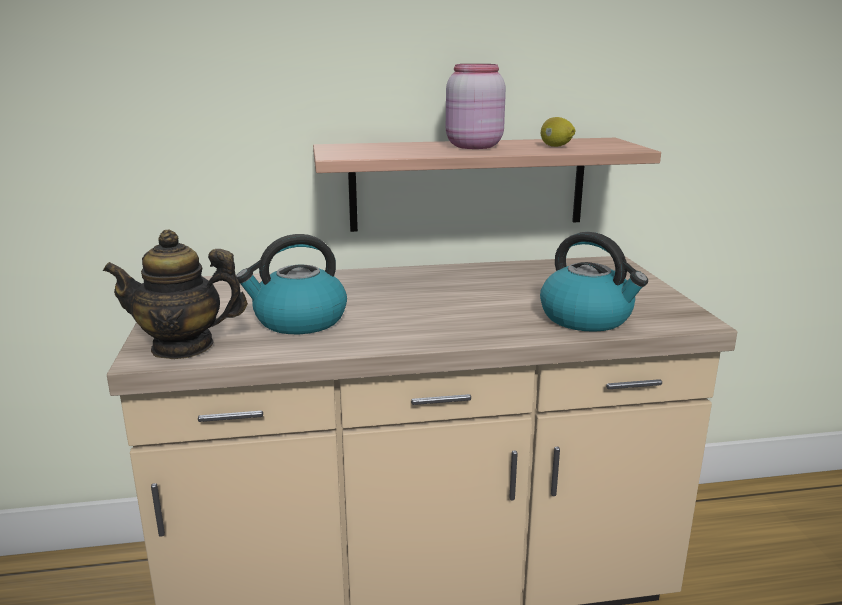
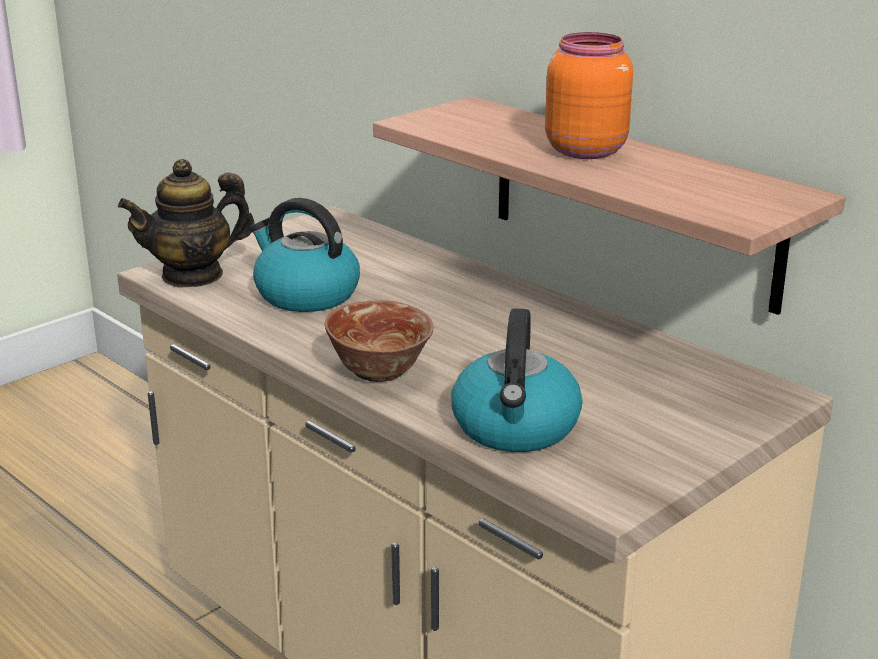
camera: 55 degrees right, 5 degrees up
(183, 346) = (193, 275): teapot -> teapot turned 75 degrees counterclockwise
(462, 331) = (379, 372): none -> bowl
(472, 146) = (584, 150): pink jar -> orange jar
(556, 146) = (667, 183): lemon -> none

